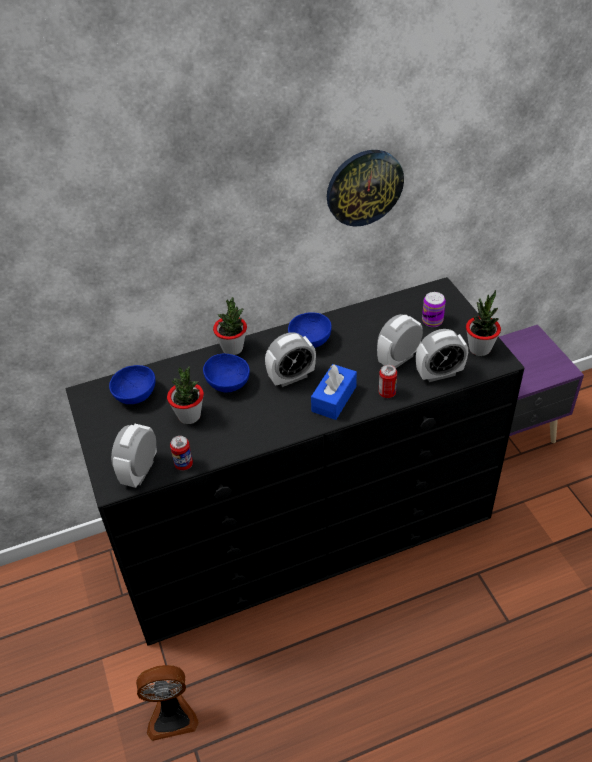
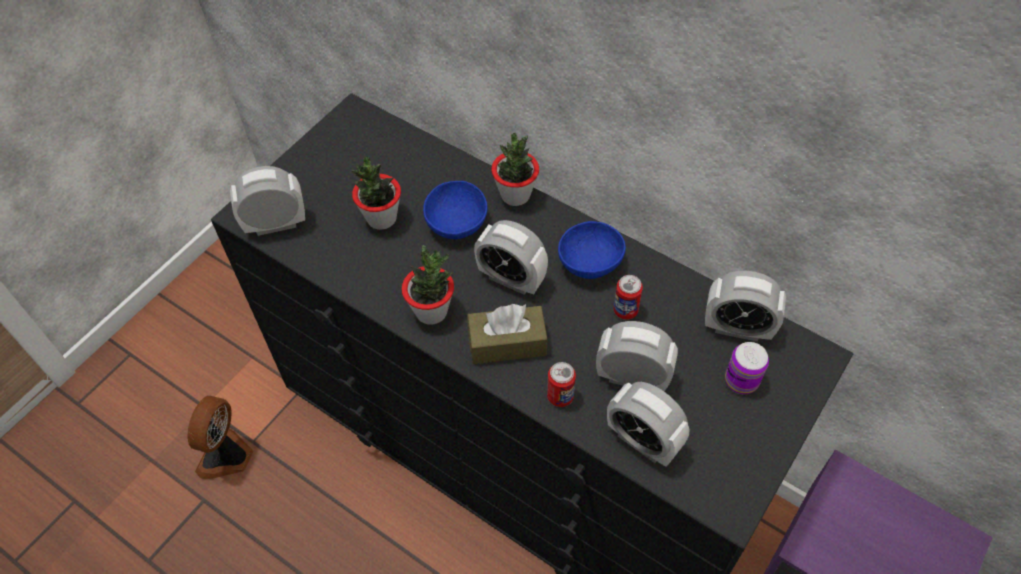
camera: 55 degrees right, 10 degrees up
(134, 395) = (379, 153): blue bowl -> none
(171, 715) = (227, 456): fan -> fan turned 60 degrees clockwise
(183, 464) = (309, 255): can -> can (625, 310)
(334, 399) = (507, 343): blue tissue box -> brown tissue box
(364, 187) = (764, 133): wall clock -> none
(400, 307) = (737, 328): none -> alarm clock
(479, 349) = (734, 469): potted plant -> potted plant (431, 311)

